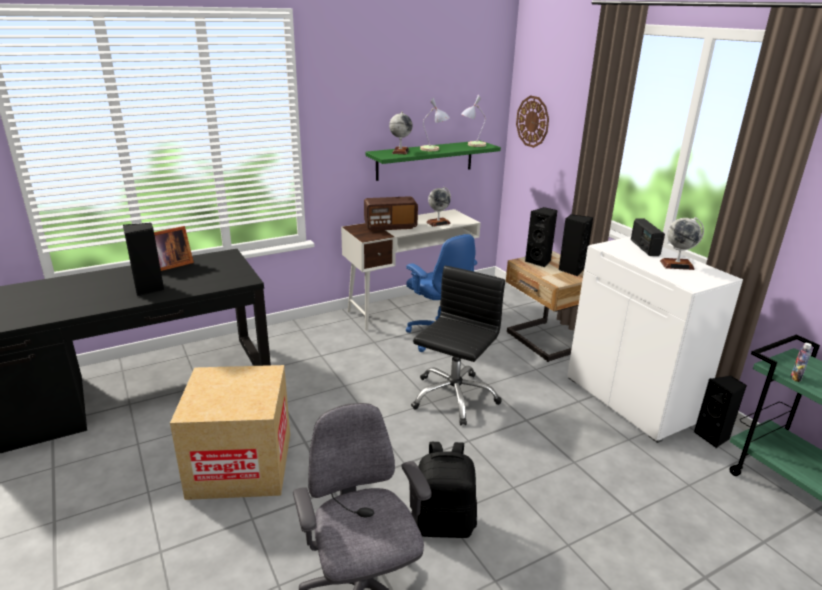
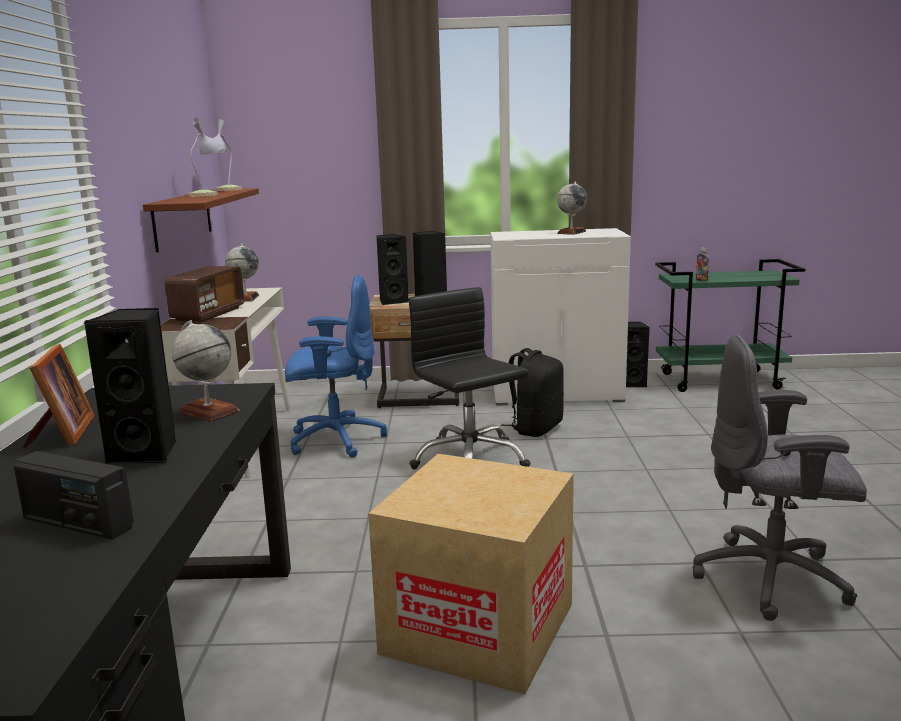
camera: 60 degrees left, 10 degrees down
(400, 151) = (185, 199): globe -> globe (208, 412)
(425, 160) = (183, 218): green shelf -> brown shelf
(444, 523) = (681, 513): black backpack -> black backpack (535, 428)
(532, 121) = (271, 154): wall clock -> none
(644, 248) = (523, 233): radio -> radio (77, 523)

